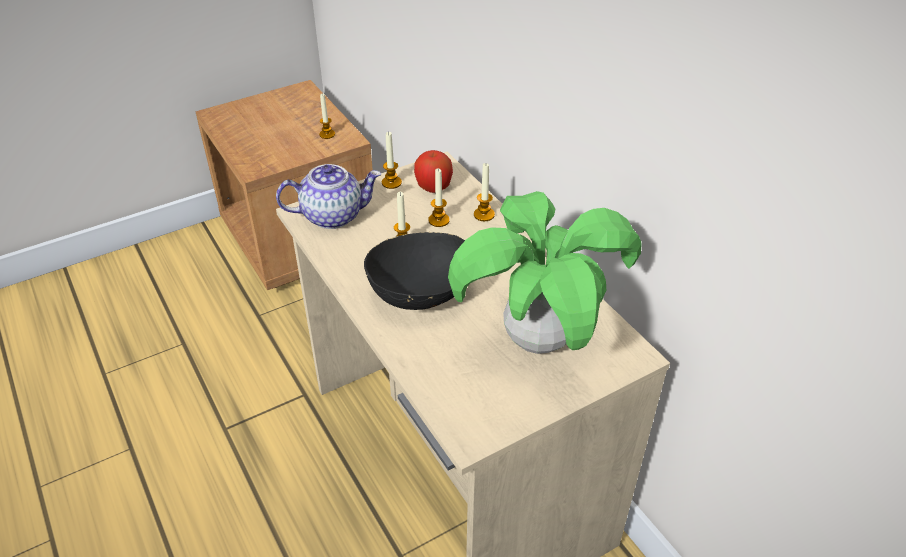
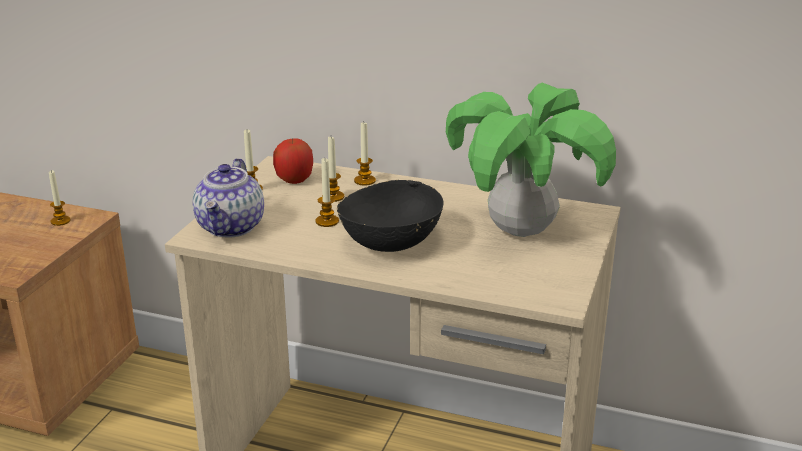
camera: 40 degrees left, 15 degrees down
(333, 215) = (231, 227): teapot -> teapot turned 150 degrees clockwise

